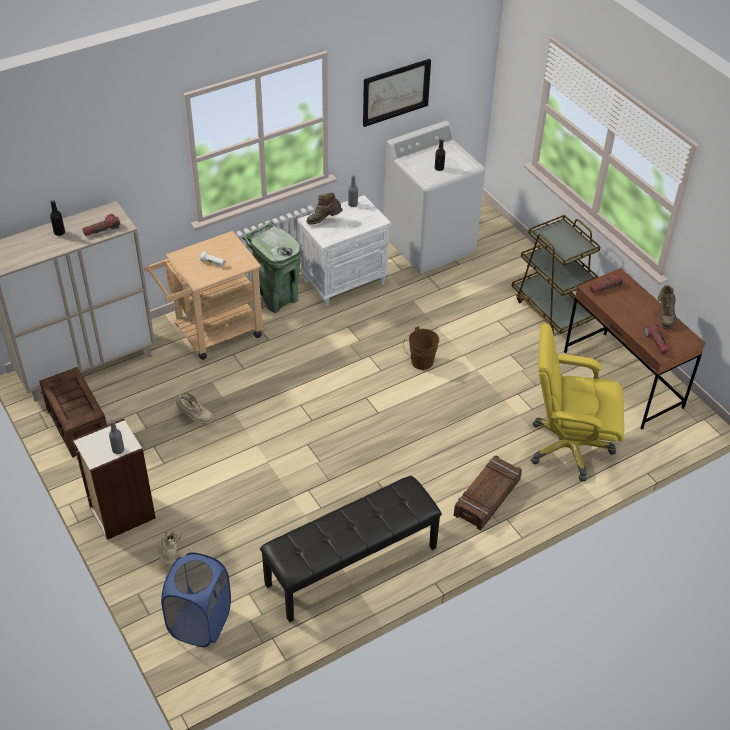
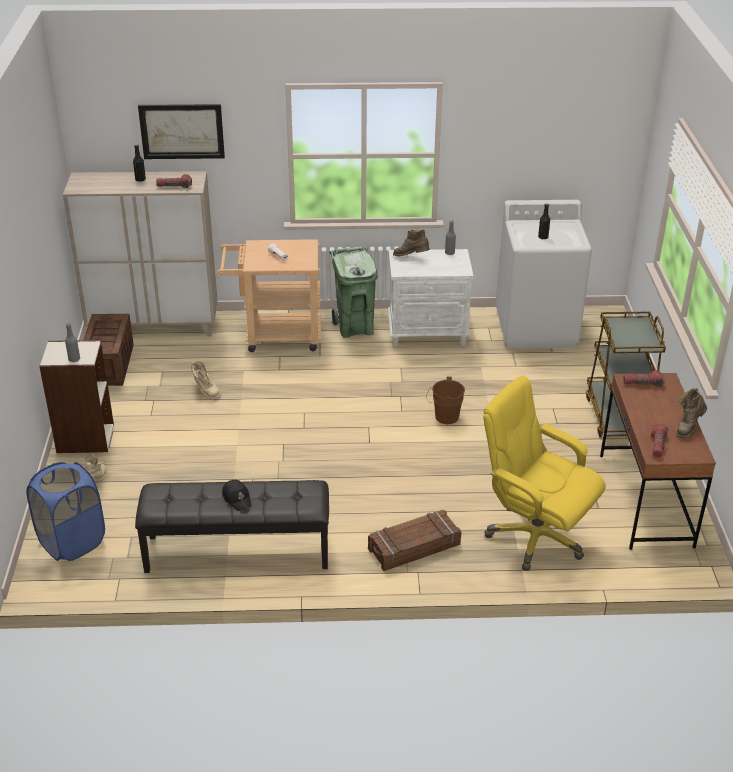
camera: 30 degrees right, 10 degrees down
(356, 524) = (237, 498): none -> black cap
(396, 92) = (521, 150): picture -> picture (182, 131)

